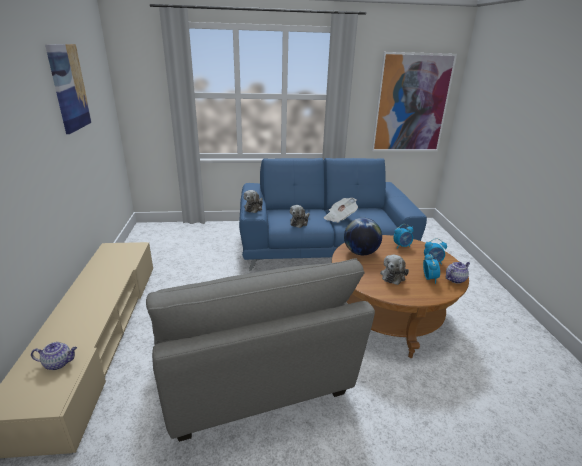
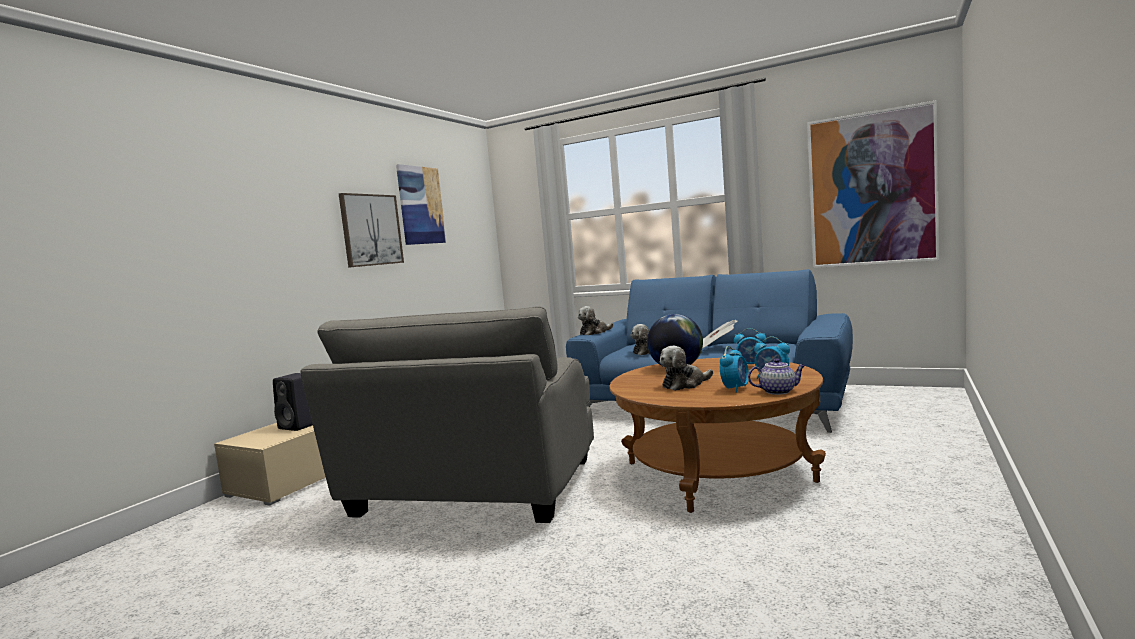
camera: 35 degrees right, 20 degrees down
(40, 127) = (371, 230): none -> picture
(59, 363) = (300, 426): teapot -> black speaker

